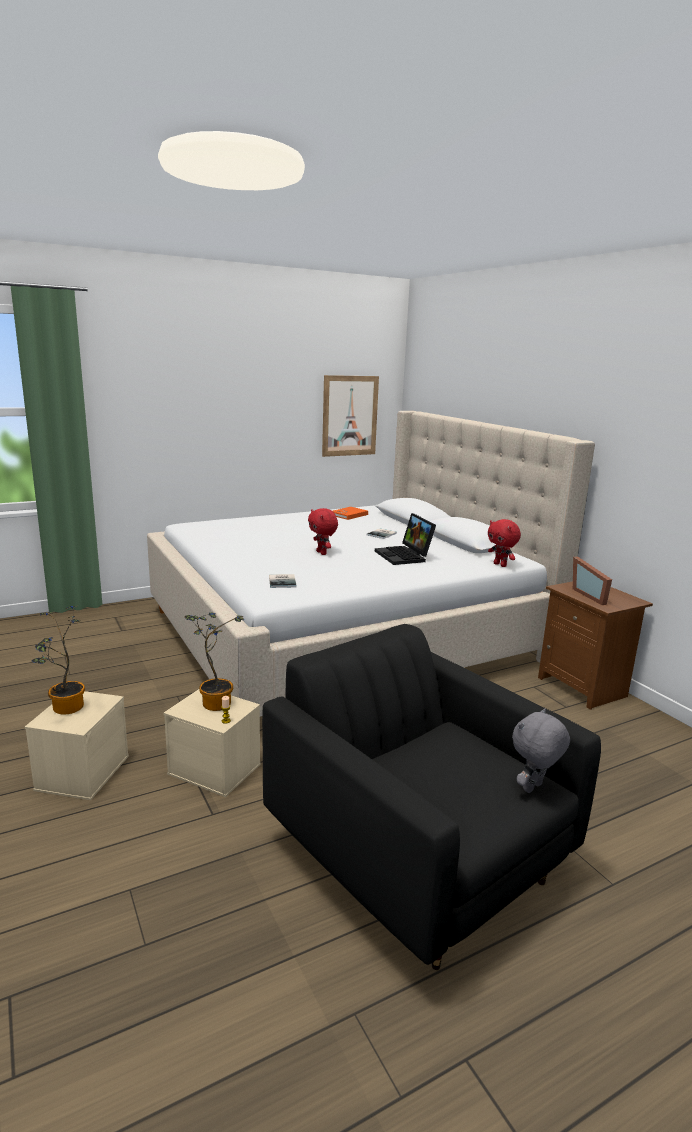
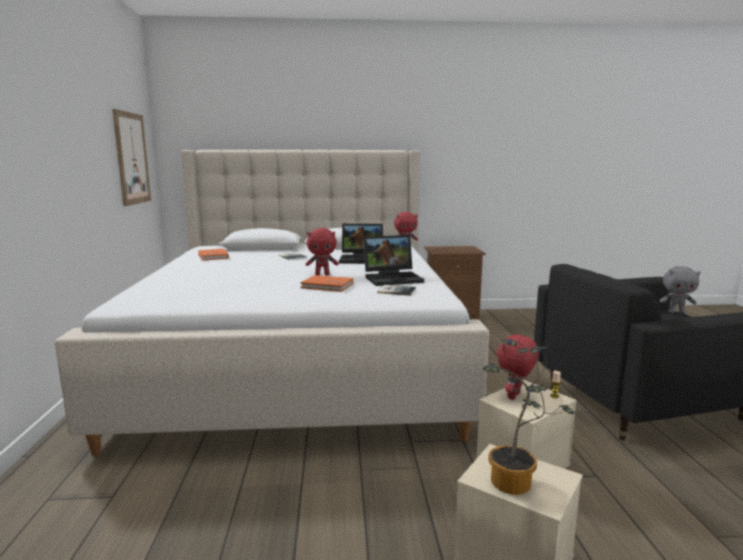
camera: 65 degrees left, 5 degrees down
(215, 701) = (515, 396): potted plant -> red plush toy
(279, 559) = (327, 286): none -> orange book
(331, 576) = (393, 278): none -> laptop
(533, 788) = (676, 312): grey plush toy -> grey plush toy turned 60 degrees counterclockwise
(591, 595) = (454, 250): picture frame -> none

